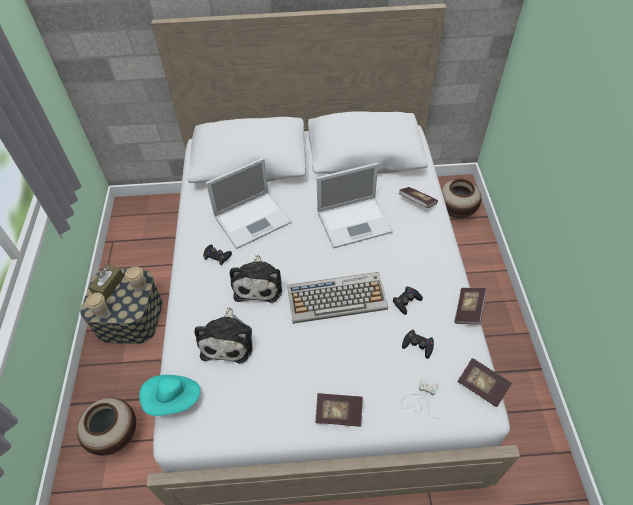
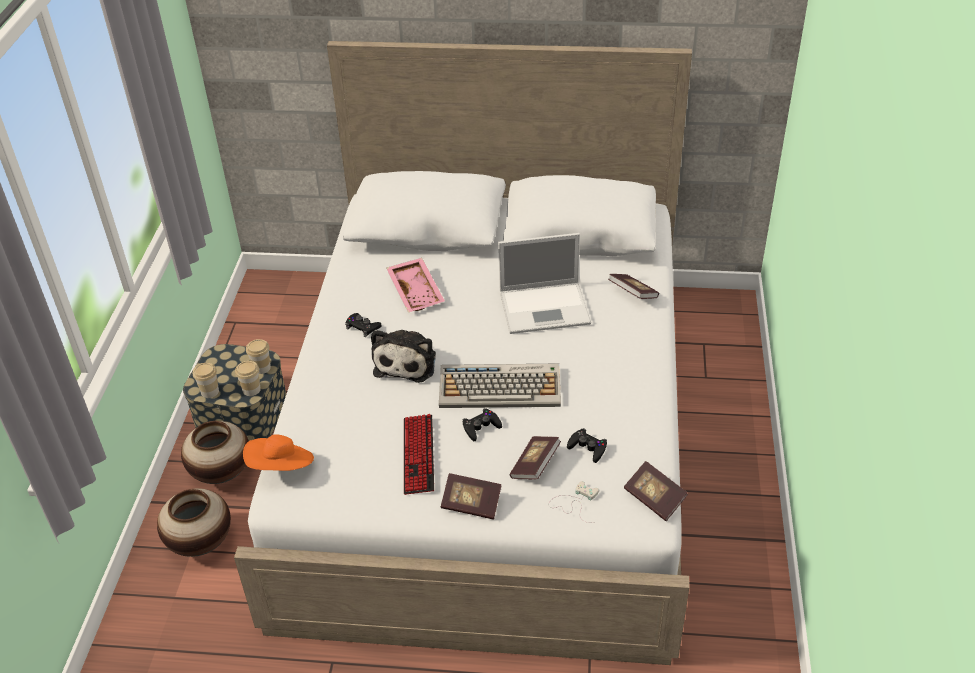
camera: 10 degrees right, 10 degrees down
(108, 285) = (223, 363): brown tissue box -> none
(134, 306) = (251, 390): none -> cup
(174, 399) = (281, 467): turquoise hat -> orange hat
(228, 340) = (357, 416): plush toy -> none
(253, 219) = (417, 291): laptop -> pink tray
(285, 371) = (418, 455): none -> keyboard
(406, 301) = (586, 401): black game controller -> black game controller (481, 427)
(455, 211) = (716, 335): vase -> vase (221, 472)
(468, 310) = (663, 419): book -> book (535, 465)

